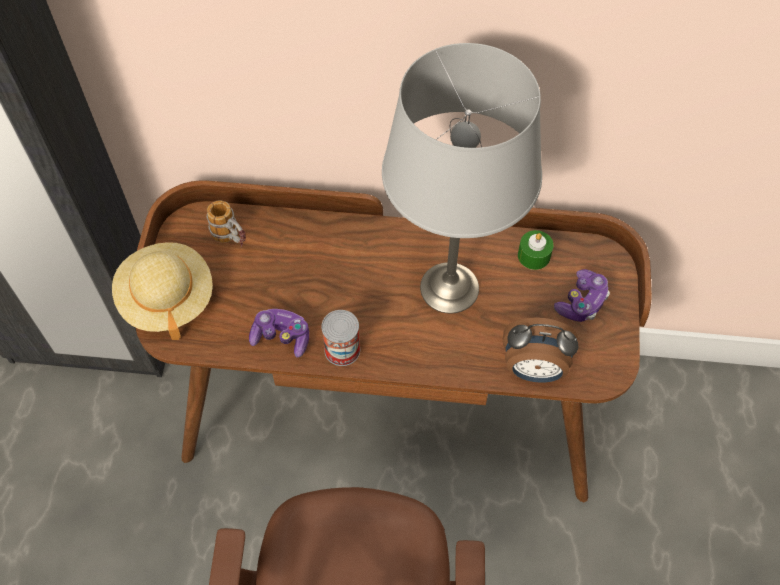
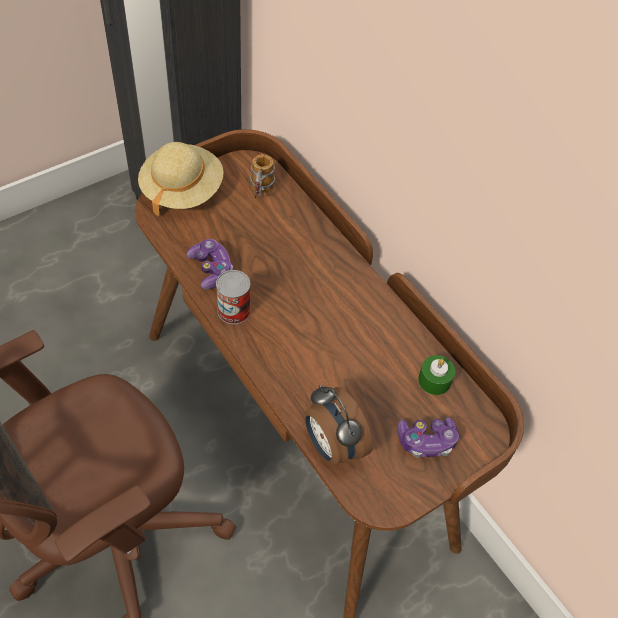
camera: 45 degrees right, 5 degrees down
(450, 288) = (349, 344): grey table lamp -> none

